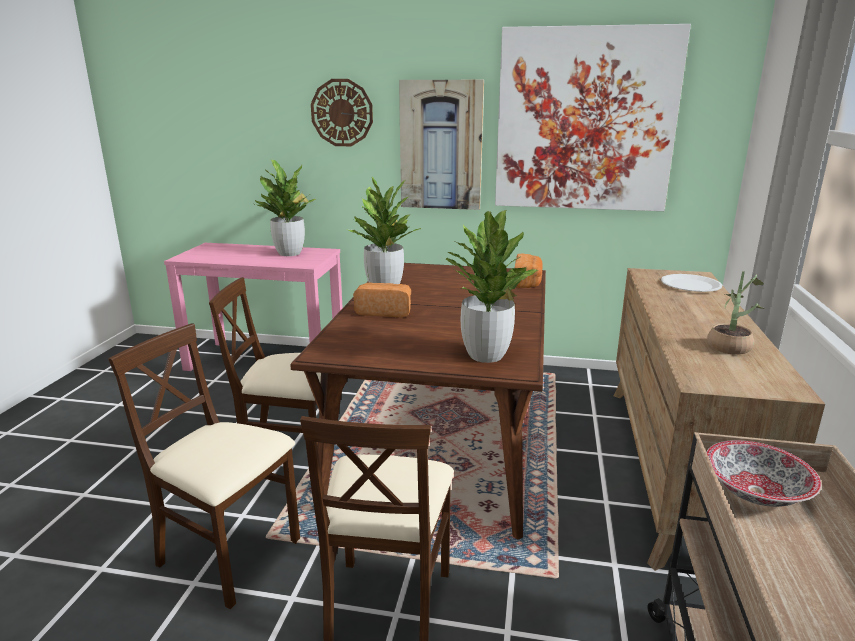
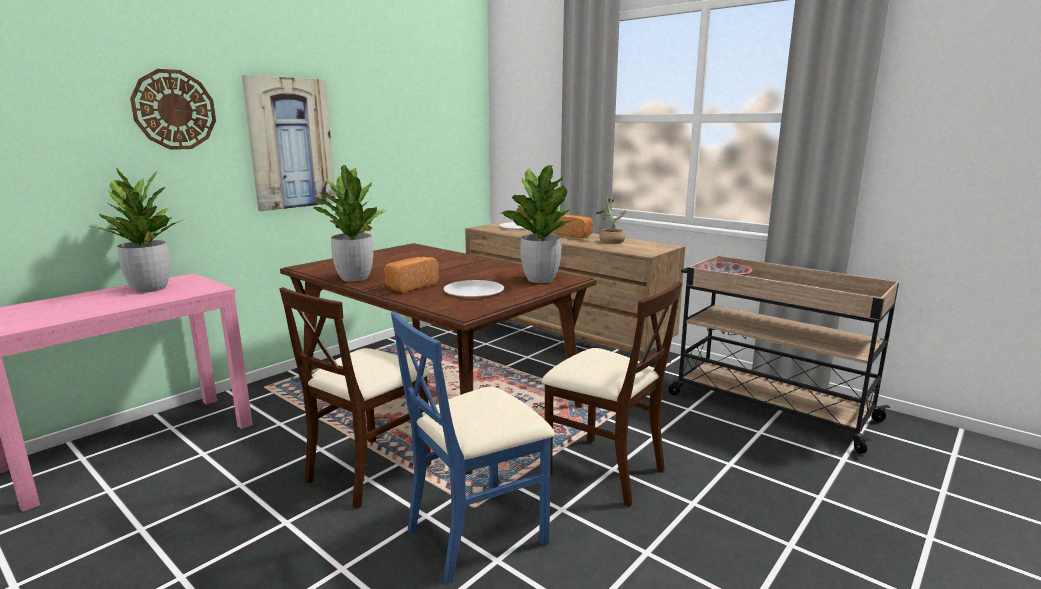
camera: 60 degrees left, 5 degrees down
(229, 555) = (477, 533): beige chair -> blue chair
(399, 338) = (473, 291): none -> white plate
(527, 282) = (431, 250): bread -> bread (574, 235)
(585, 121) = (401, 118): picture -> none

